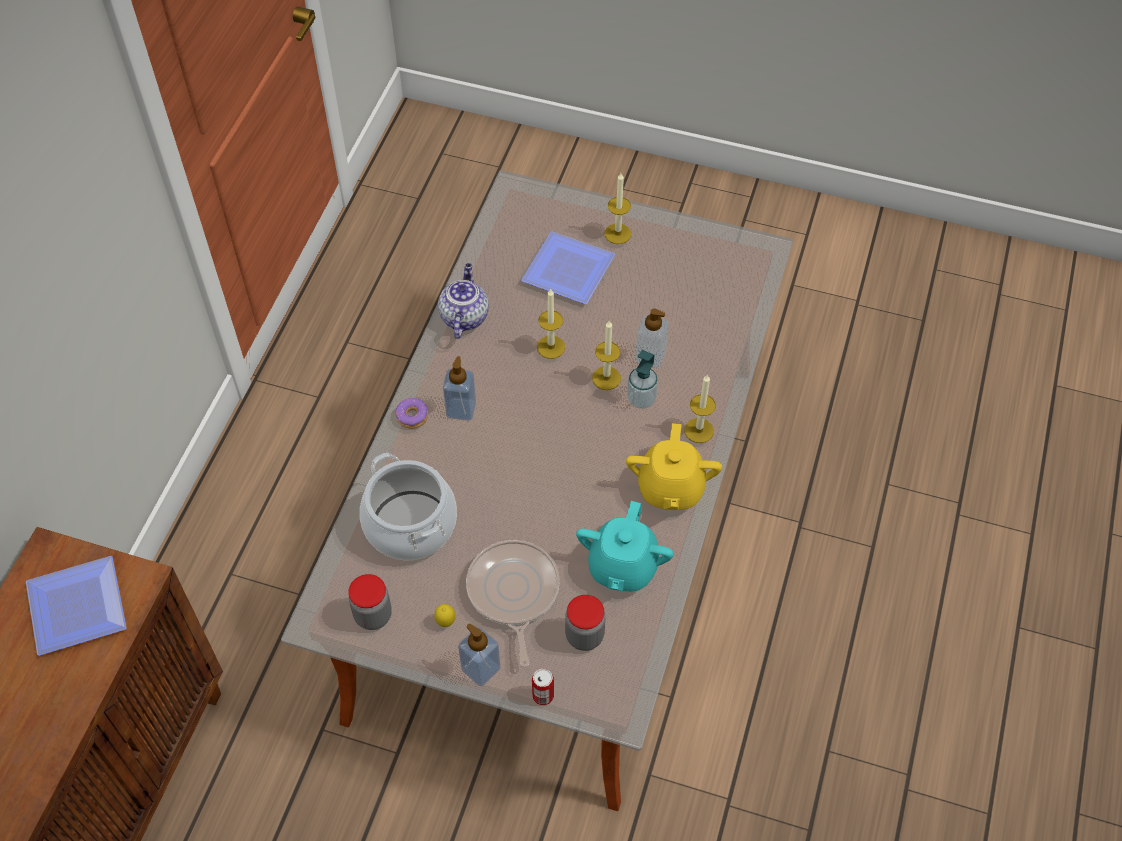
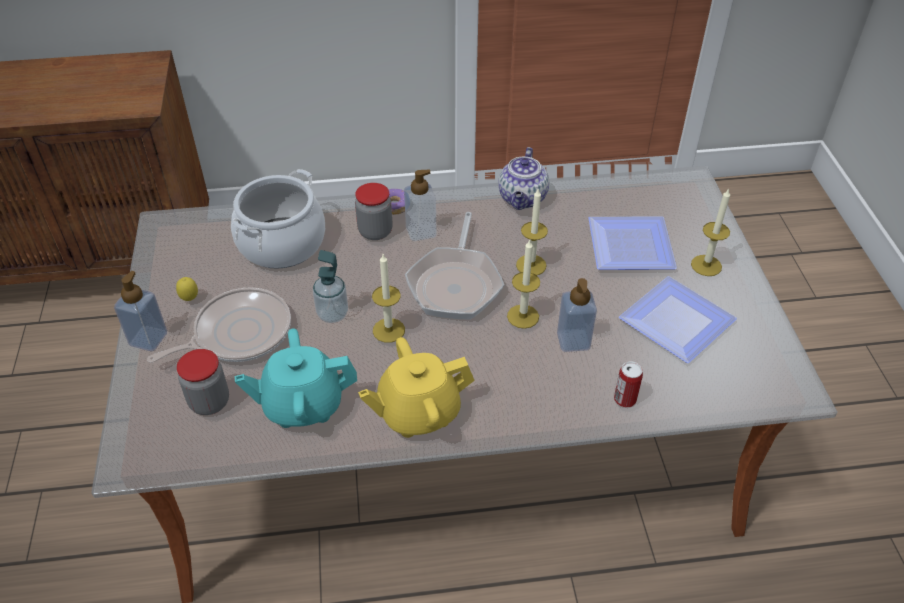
camera: 65 degrees right, 10 degrees down
(80, 604) = (112, 88): plate -> plate (680, 322)
(373, 615) = (180, 253): jar -> jar (375, 231)
(464, 316) = (523, 199): teapot -> teapot turned 120 degrees clockwise
(543, 409) = (456, 284): none -> frying pan
(543, 696) = (131, 393): can -> can (625, 399)
(641, 399) = (515, 351): soap dispenser -> soap dispenser (332, 314)
(699, 430) = (506, 412): candle -> candle (388, 330)

